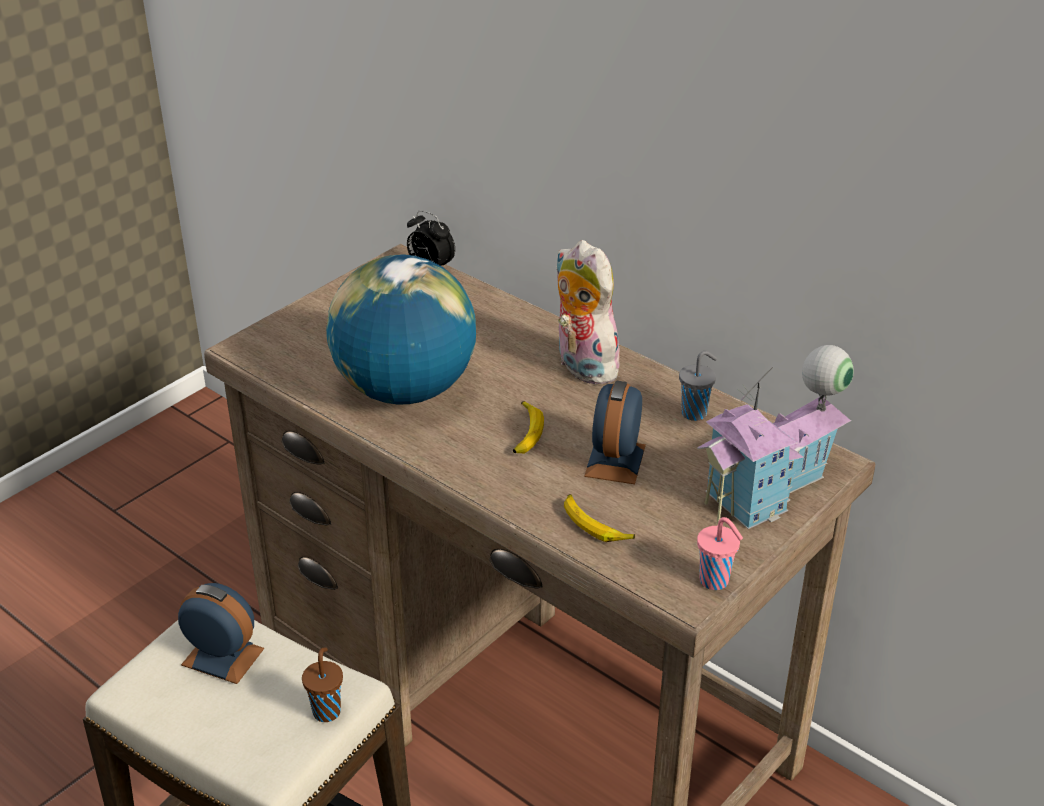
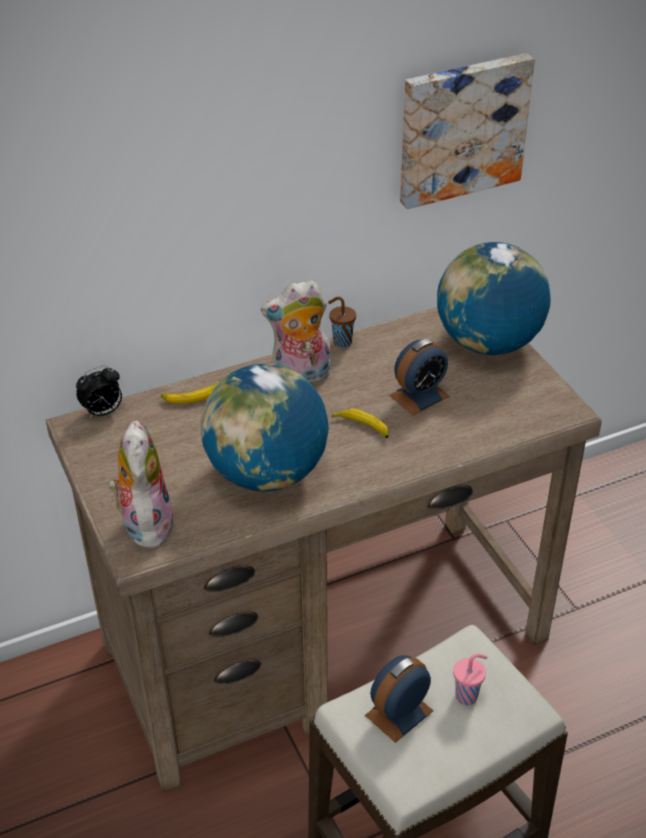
camera: 65 degrees left, 5 degrees up
(288, 340) = (144, 523): none -> plush toy
(327, 710) = (486, 663): brown cup -> brown cup (341, 342)
(595, 525) = (481, 426): banana -> banana (192, 396)
(615, 460) = (419, 396): alarm clock -> alarm clock turned 75 degrees counterclockwise
(695, 413) = (389, 344): grey cup -> none
(715, 581) = (561, 394): pink cup -> pink cup (467, 696)
(769, 491) = (488, 343): toy house -> globe
(885, 197) = (461, 128): none -> picture

